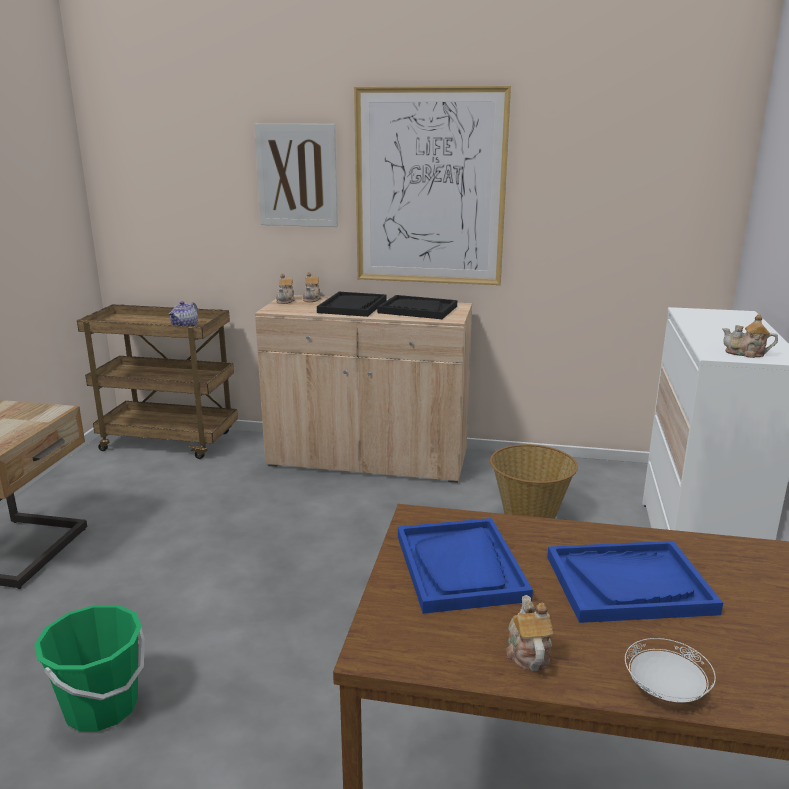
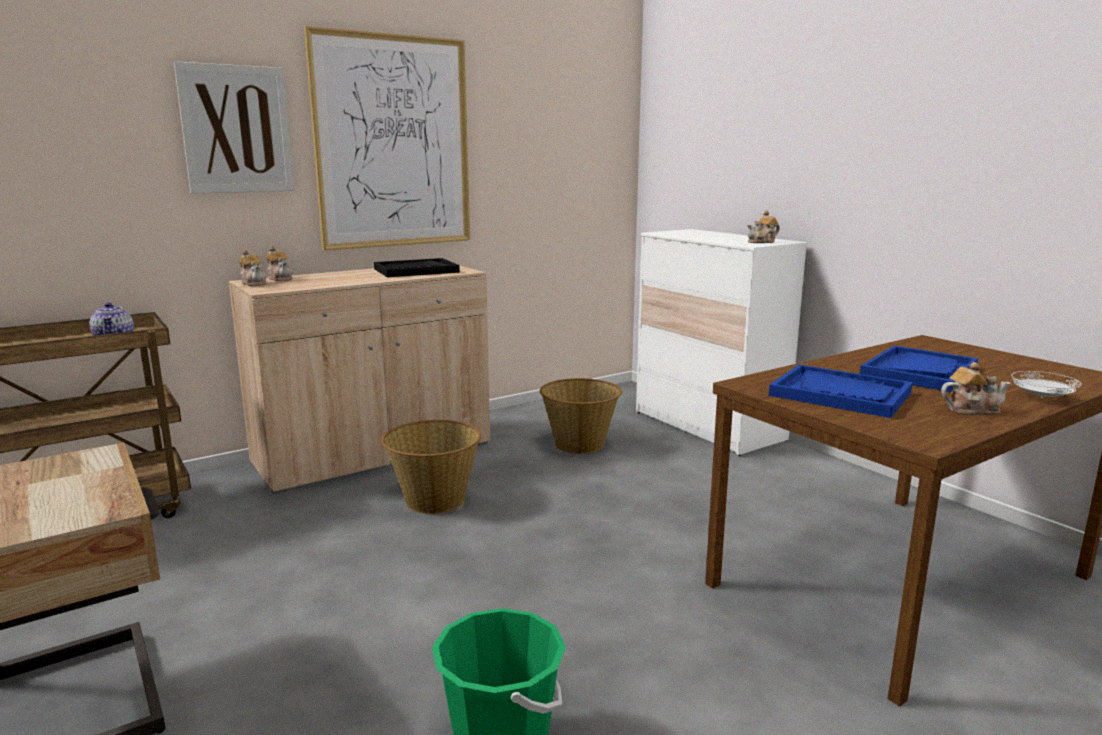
camera: 45 degrees left, 5 degrees down
(343, 515) = (434, 500): none -> basket
(352, 306) = (346, 277): black tray -> none
(527, 652) = (971, 410): teapot -> teapot turned 135 degrees clockwise

